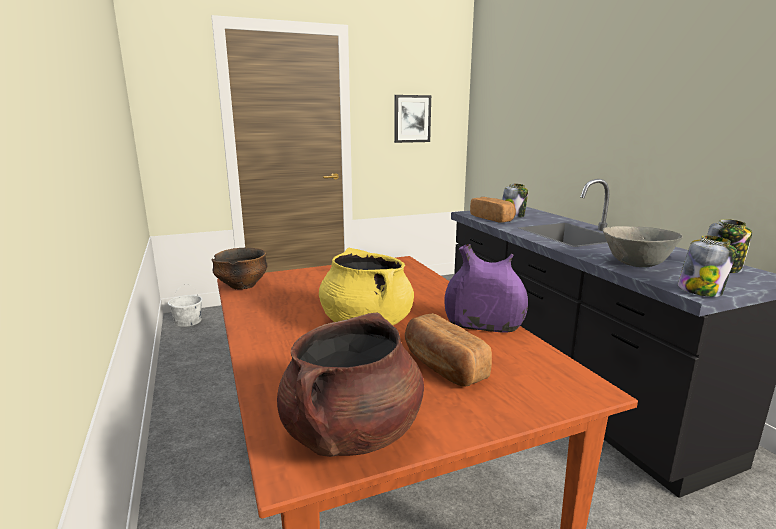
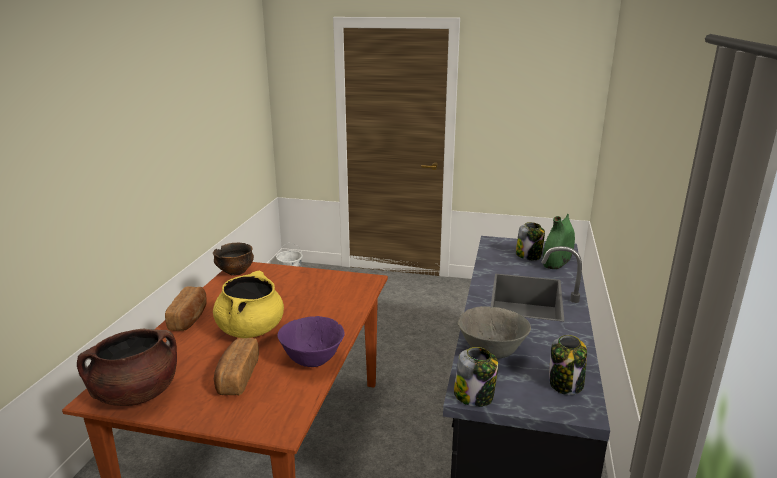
camera: 35 degrees right, 5 degrees up
(412, 119) = (527, 114): picture -> none
(483, 326) = (312, 360): purple vase -> purple bowl
(492, 218) = (498, 255): bread -> bread (189, 318)
(539, 215) = (557, 262): none -> green vase

